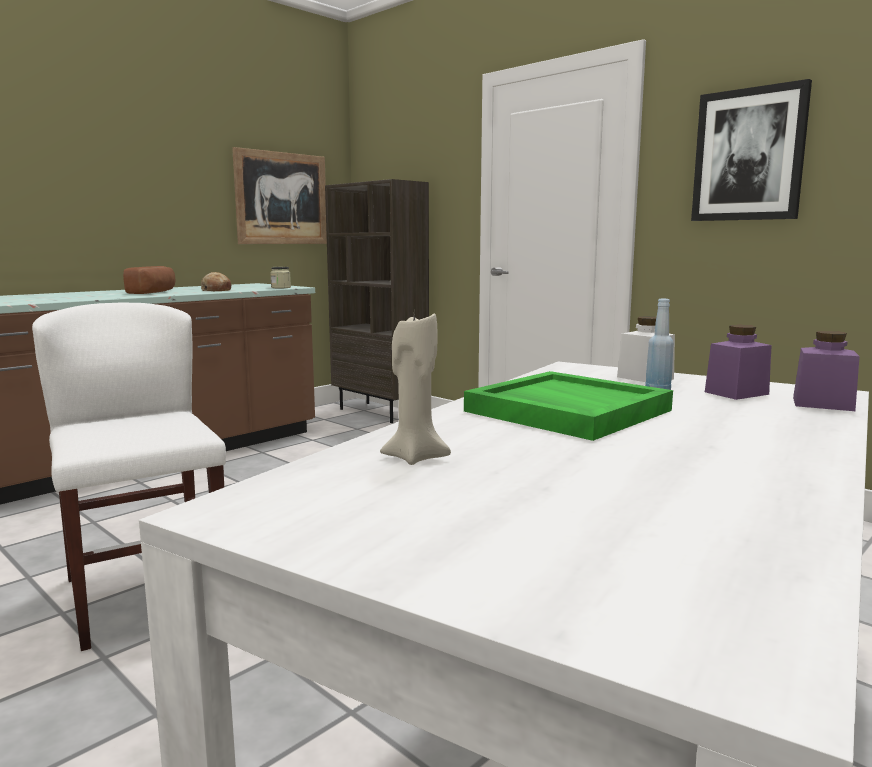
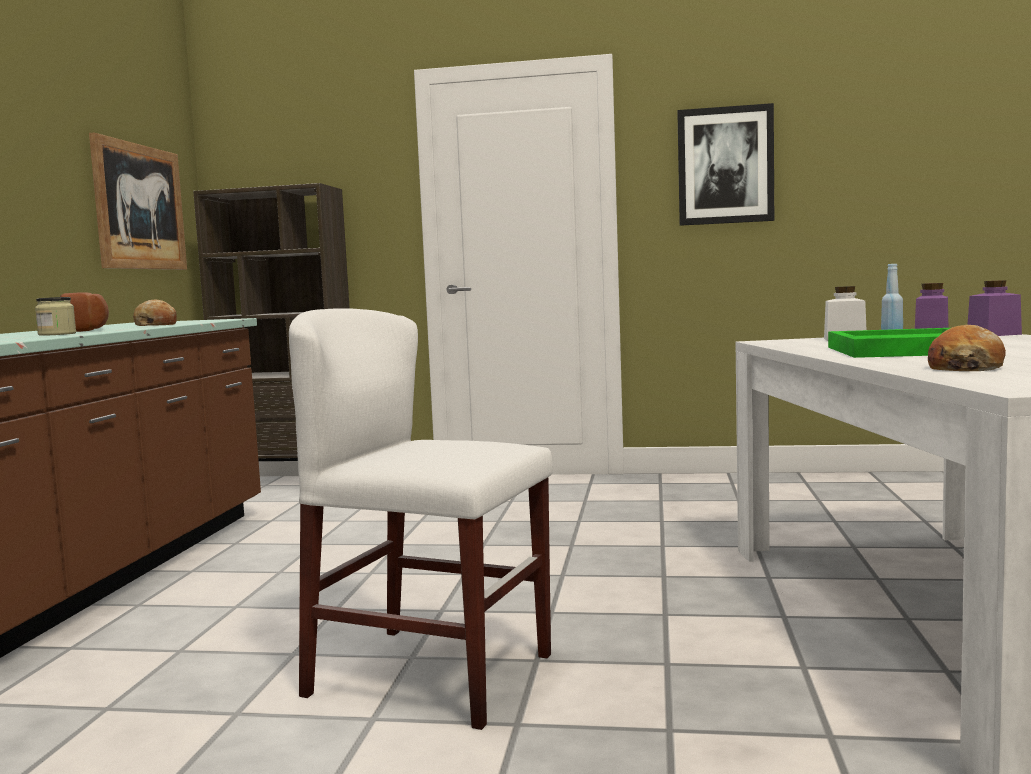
camera: 35 degrees left, 5 degrees down
(281, 287) = (219, 320): jar -> jar (57, 334)
(415, 457) = (965, 368): beige candle -> bread

